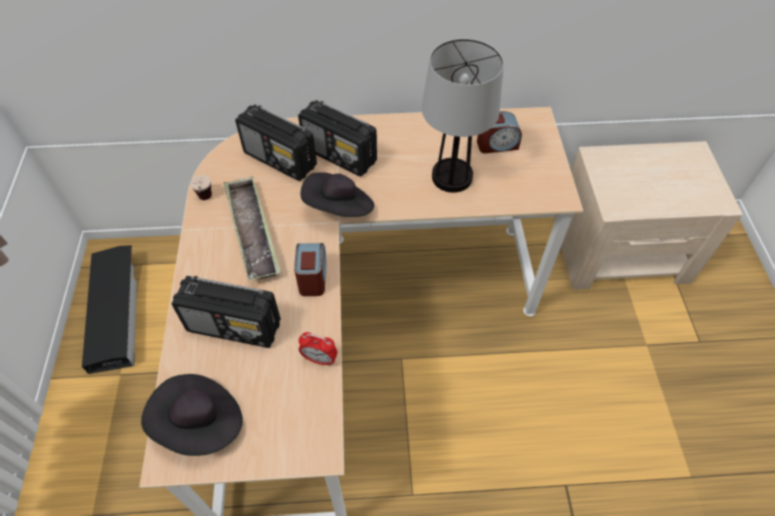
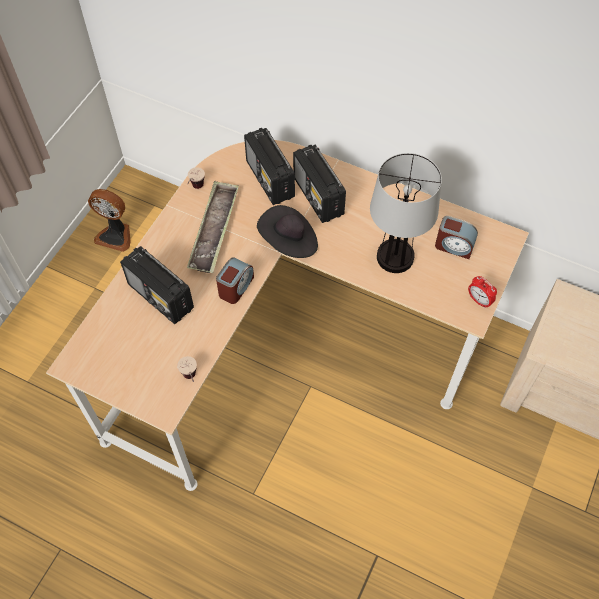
camera: 30 degrees right, 5 degrees up
(115, 311) = (116, 235): black storage box -> fan
(200, 424) = (102, 352): black hat -> none
(319, 359) = (203, 350): alarm clock -> alarm clock (479, 300)
(327, 399) = (191, 380): none -> cup

